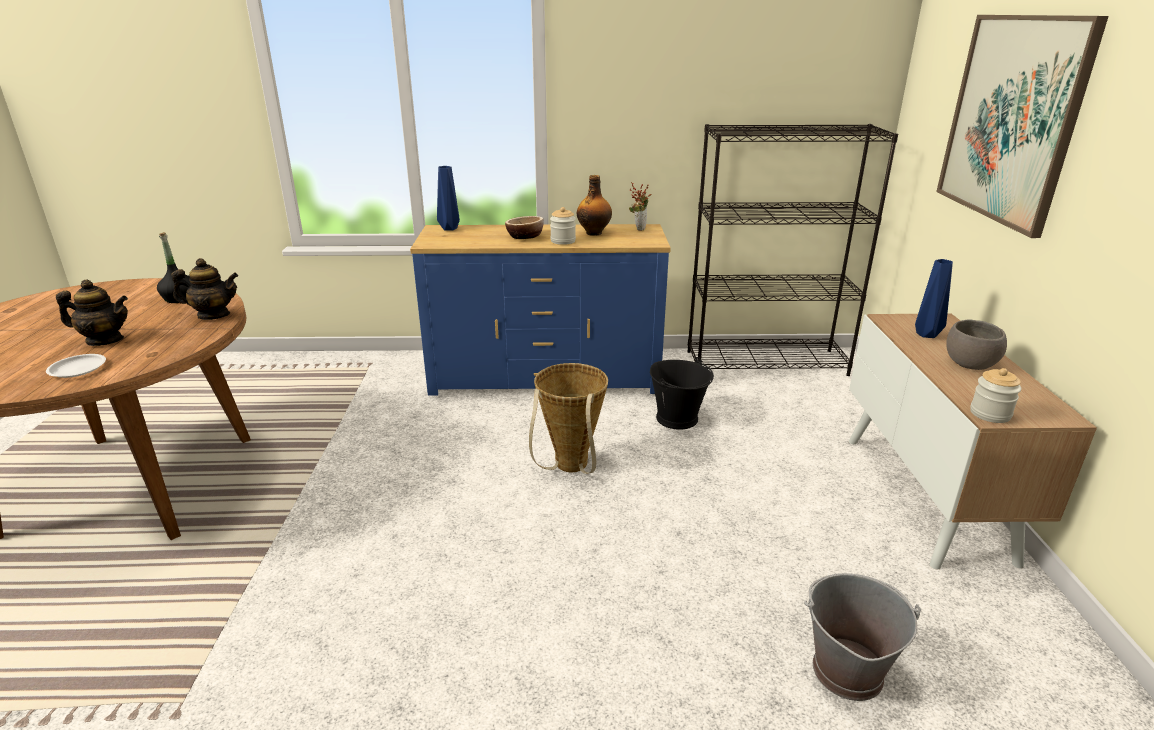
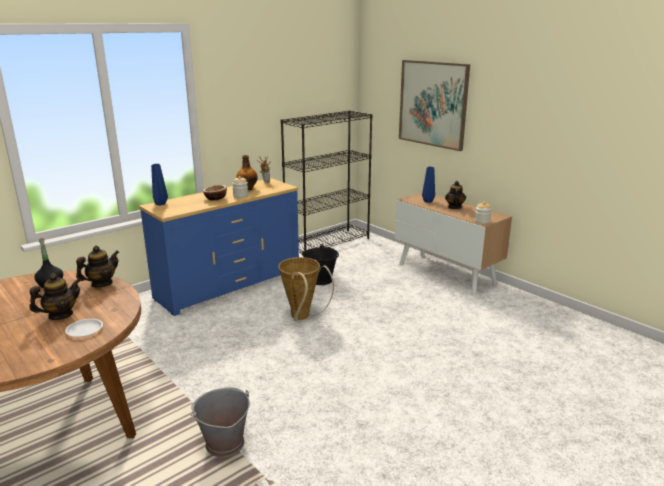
camera: 40 degrees left, 5 degrees down
(846, 671) = (485, 335): grey bucket -> grey bucket (224, 444)
(969, 363) = (454, 207): grey bowl -> teapot

